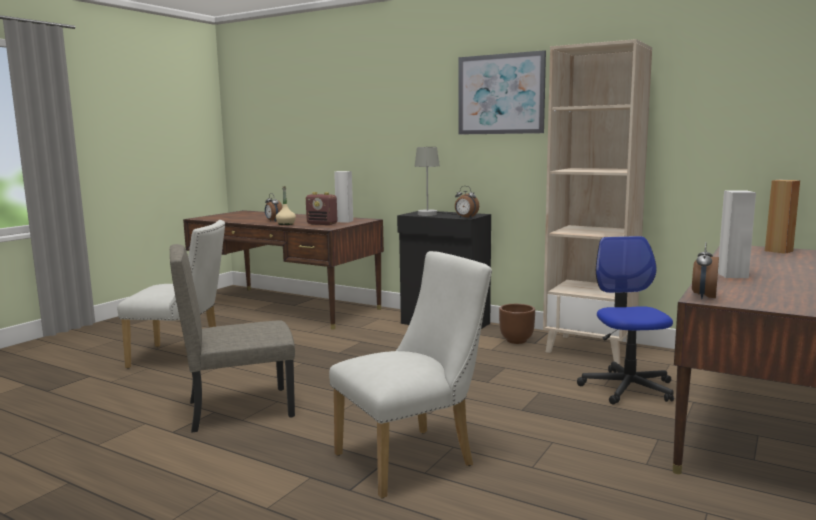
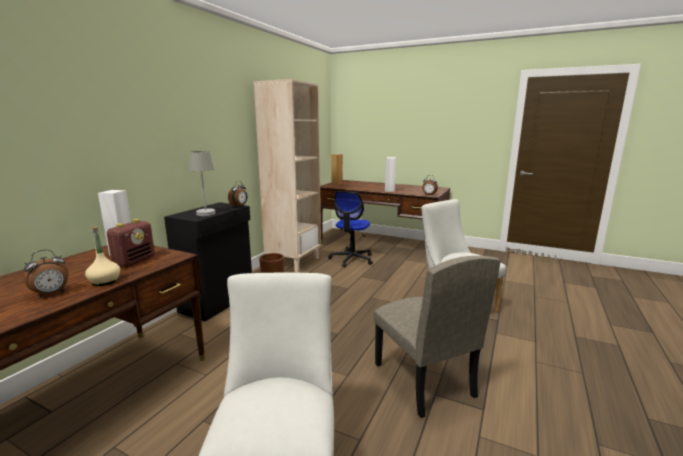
camera: 95 degrees left, 5 degrees up
(501, 94) = (212, 105): picture -> none
(627, 388) = (351, 259): office chair -> office chair turned 60 degrees counterclockwise

